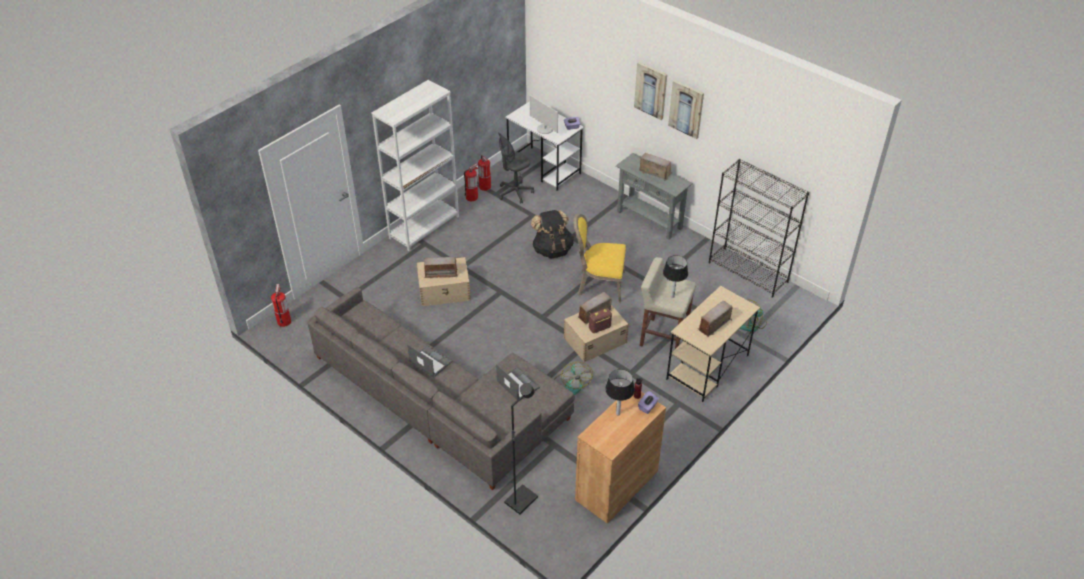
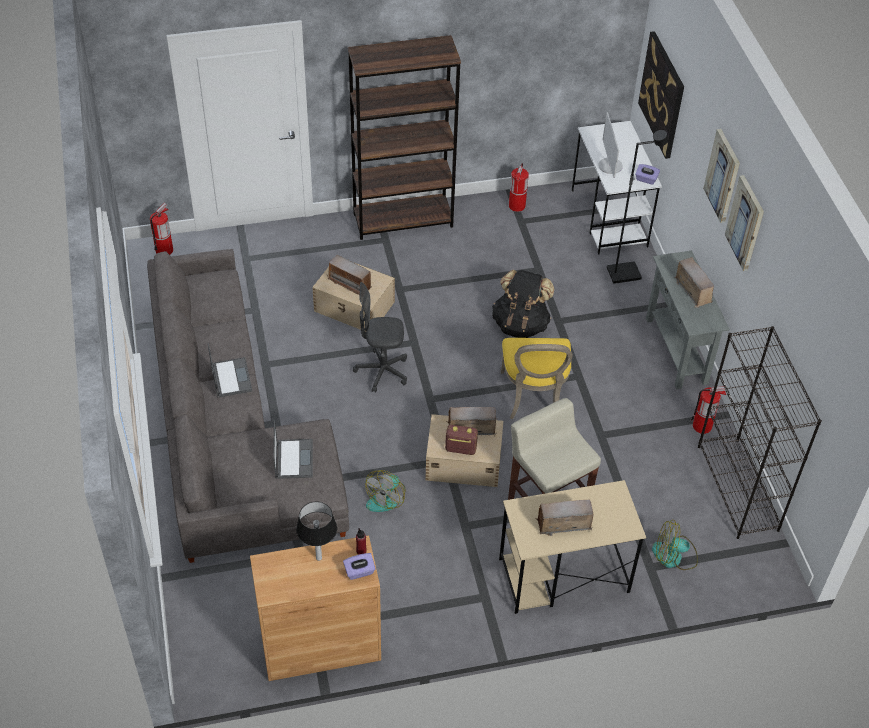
camera: 35 degrees right, 5 degrees up
(424, 227) = (403, 220): white bookcase -> brown bookcase
(472, 197) = (489, 211): fire extinguisher -> fire extinguisher (702, 426)
(515, 193) = (545, 231): grey office chair -> grey office chair (382, 371)
(520, 500) = (207, 593): black floor lamp -> black floor lamp (624, 273)
(562, 68) = (662, 94): none -> picture
(599, 284) = (534, 397): yellow chair -> yellow chair turned 135 degrees counterclockwise
(672, 296) = (553, 459): table lamp -> none

